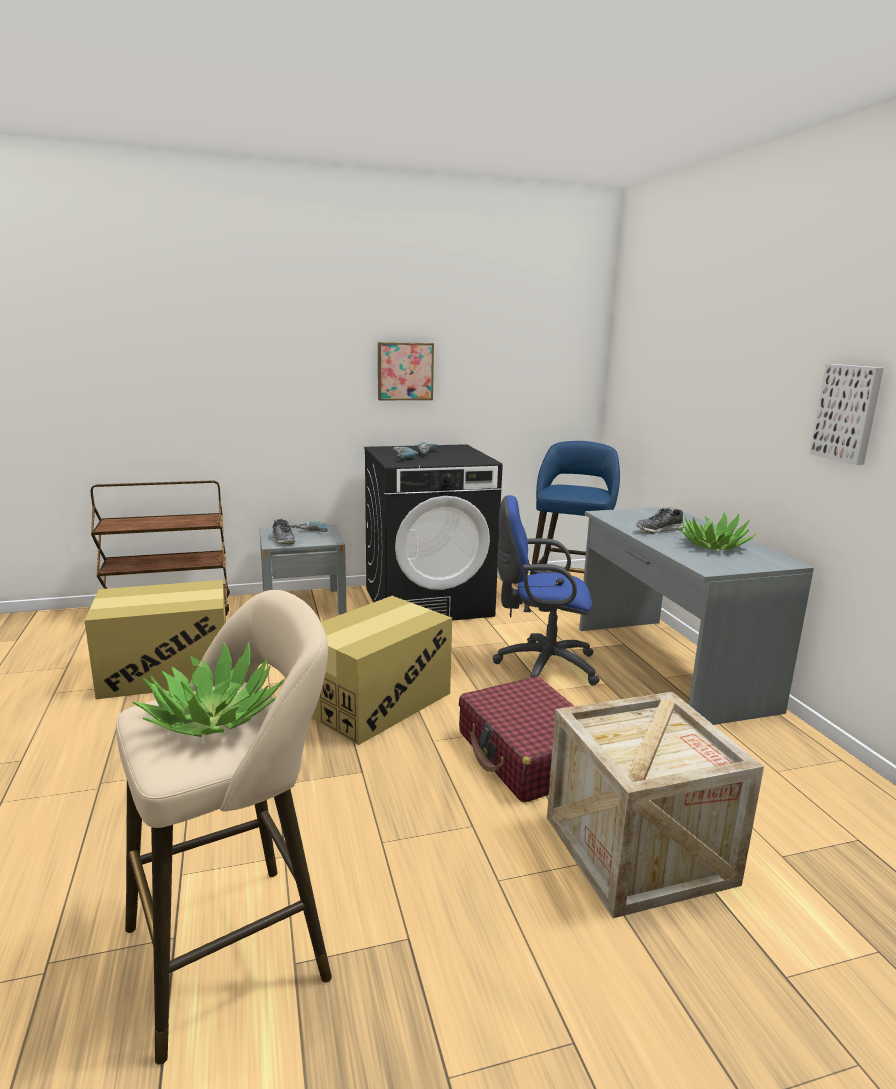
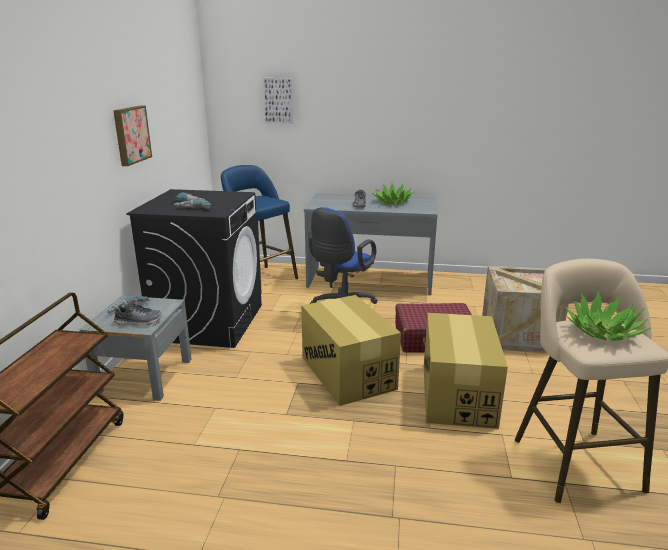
camera: 65 degrees left, 5 degrees up
(167, 672) = (217, 470): cardboard box -> cardboard box (457, 394)
(848, 413) = (440, 119): picture -> picture (279, 100)

